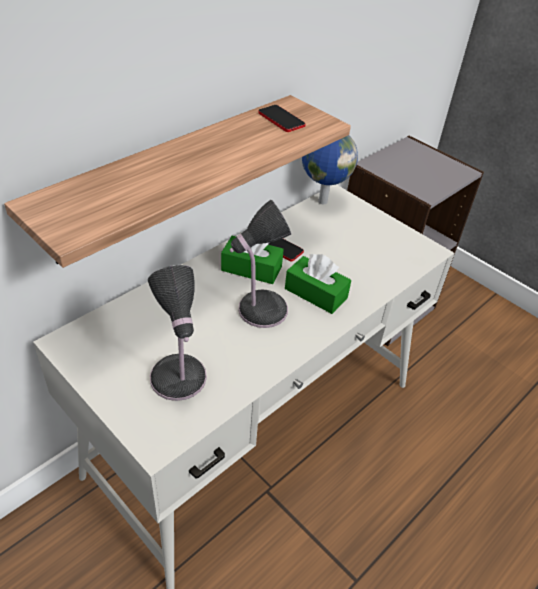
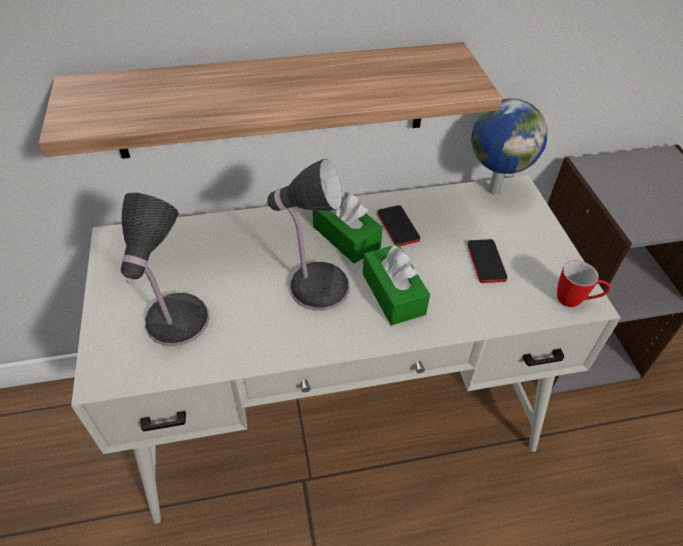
camera: 35 degrees right, 5 degrees up
(281, 119) = (418, 67): phone -> phone (486, 261)
(424, 253) = (575, 301): none -> mug

